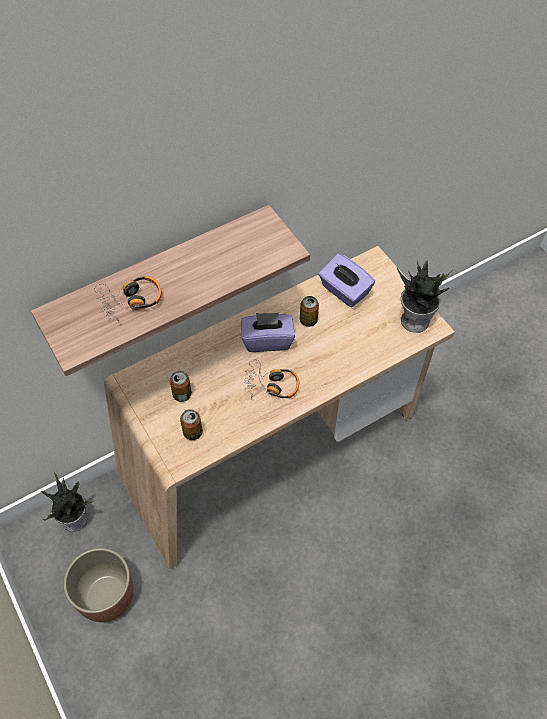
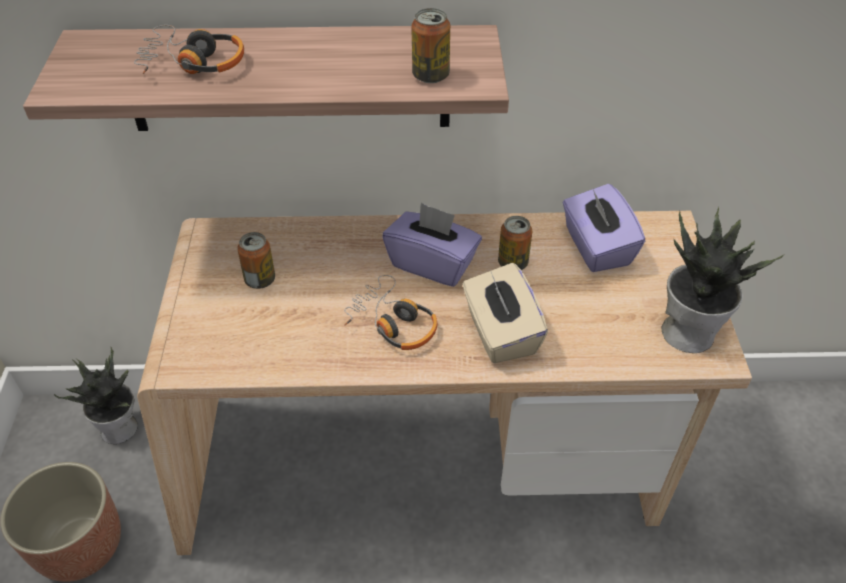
camera: 30 degrees right, 10 degrees down
(192, 432) = (233, 334): can -> can (430, 75)
(328, 364) = (500, 333): none -> beige tissue box

